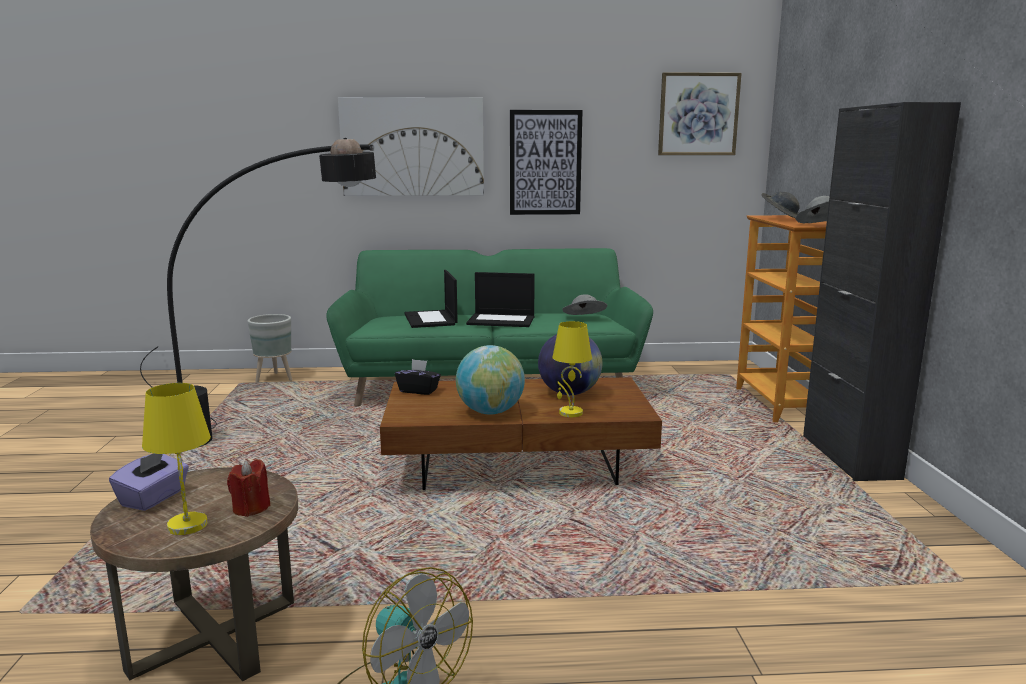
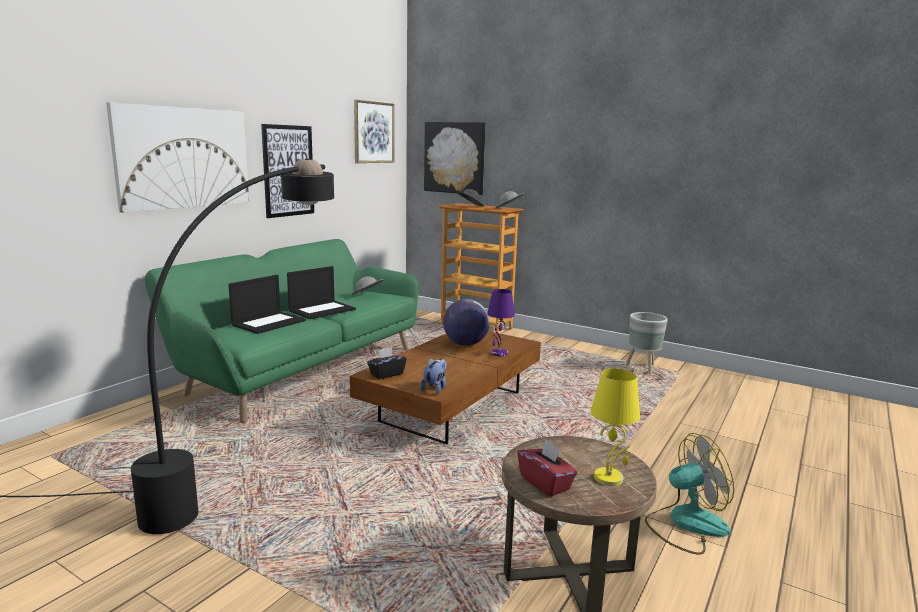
camera: 55 degrees left, 0 degrees up
(154, 498) = (545, 483): purple tissue box -> red tissue box
(251, 508) = (597, 454): red candle -> none
(274, 379) = (82, 437): grey planter -> grey planter (643, 368)
(411, 415) = (435, 388): none -> plush toy
(431, 319) = (269, 322): laptop -> laptop turned 75 degrees counterclockwise
(490, 412) = (465, 368): globe -> none
(570, 413) = (499, 353): yellow table lamp -> purple table lamp
(804, 146) = (454, 158): none -> picture
(850, 457) = (555, 341): black cabinet -> none

